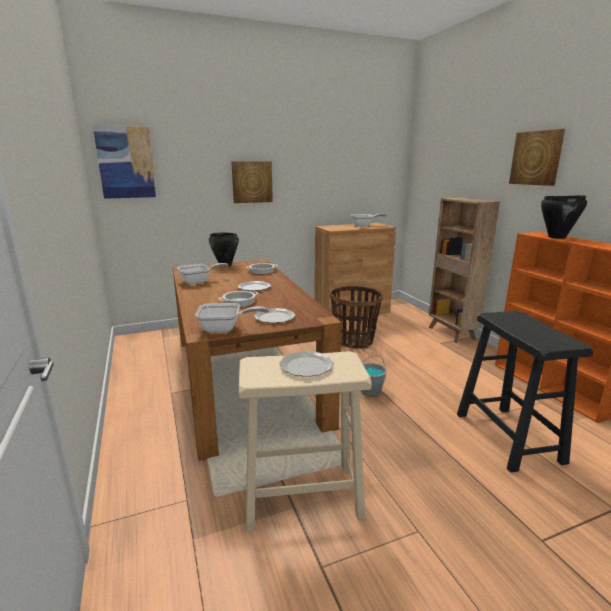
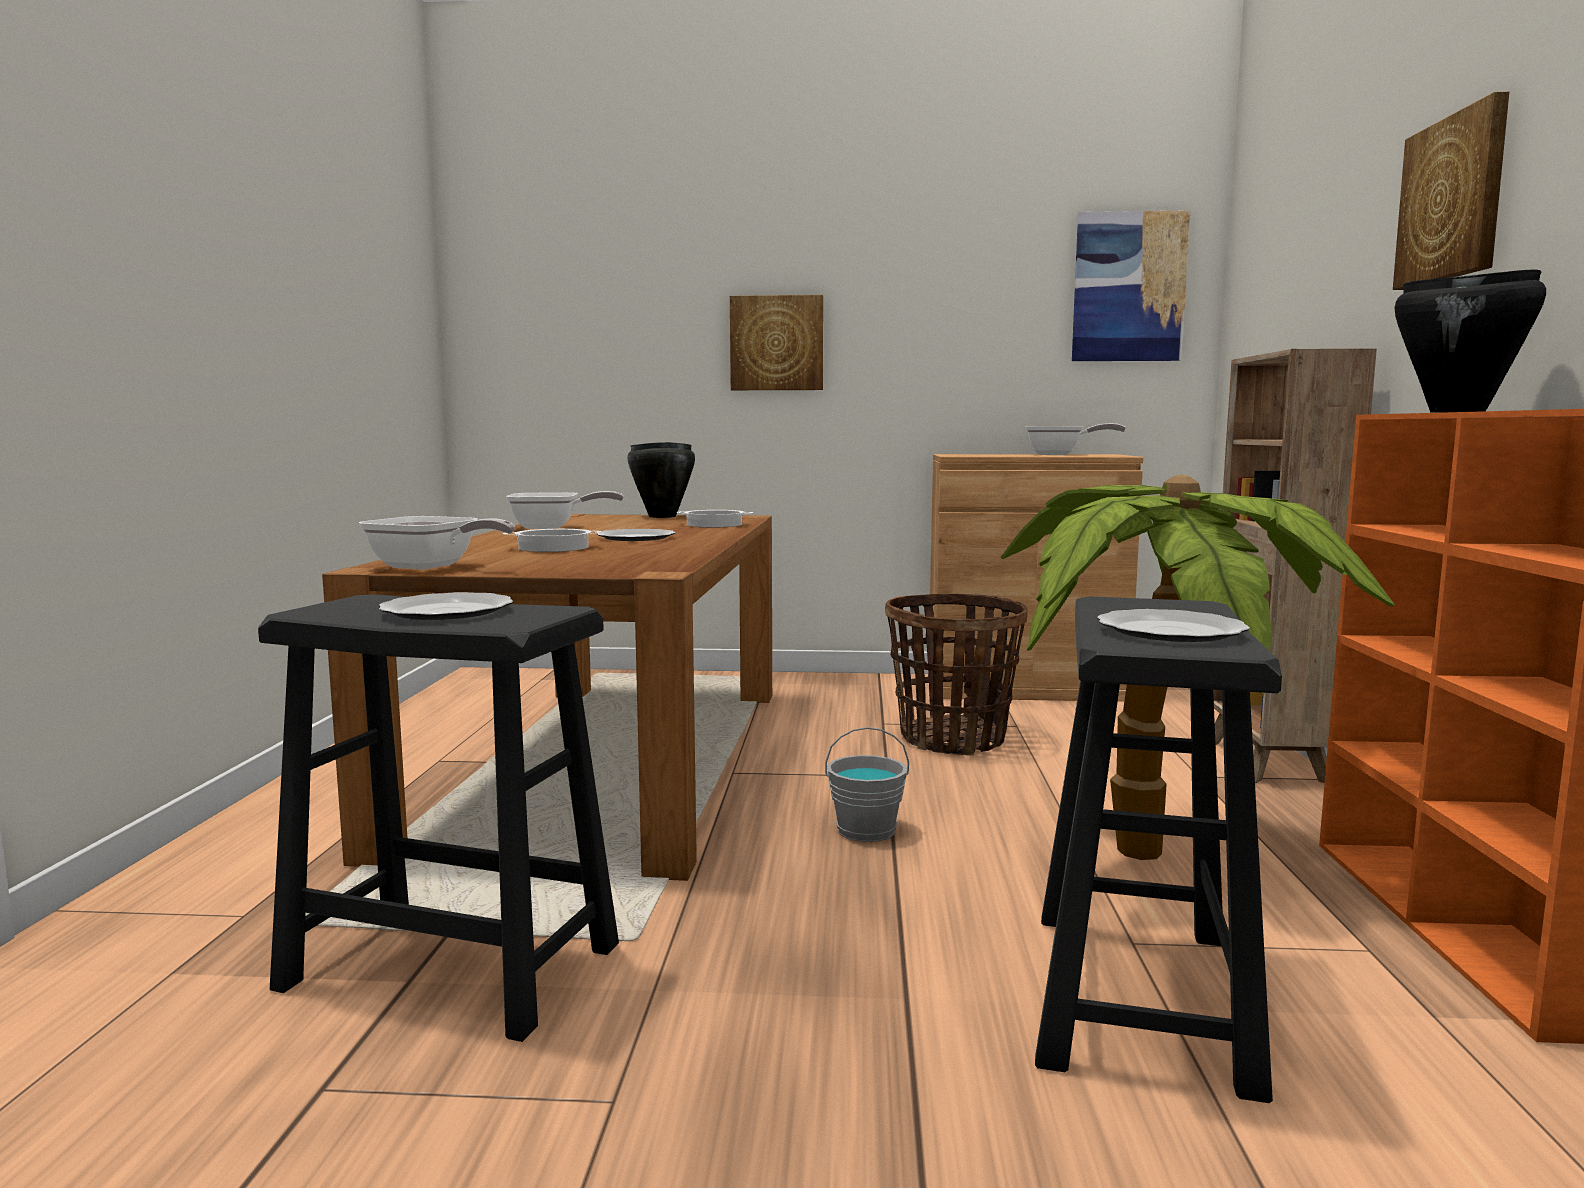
camera: 25 degrees right, 10 degrees down
(126, 163) = (514, 302): picture -> picture (1129, 287)
(274, 317) = (563, 565): plate -> plate (1168, 631)
(301, 495) = (450, 966): beige stool -> black stool
(462, 381) = (1159, 859): none -> potted plant

